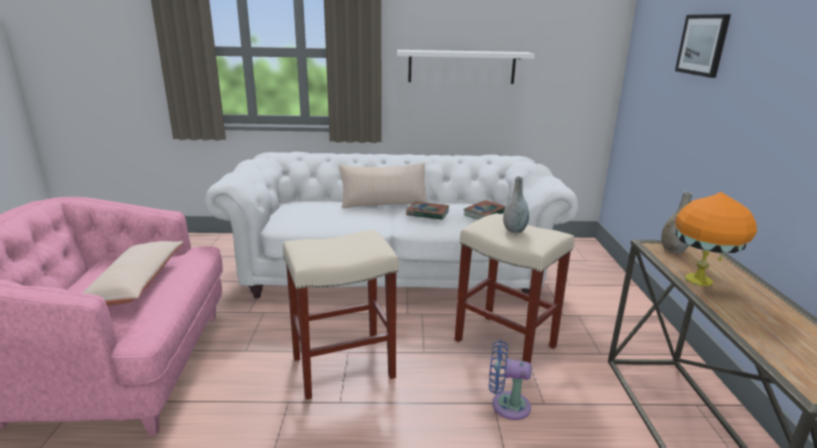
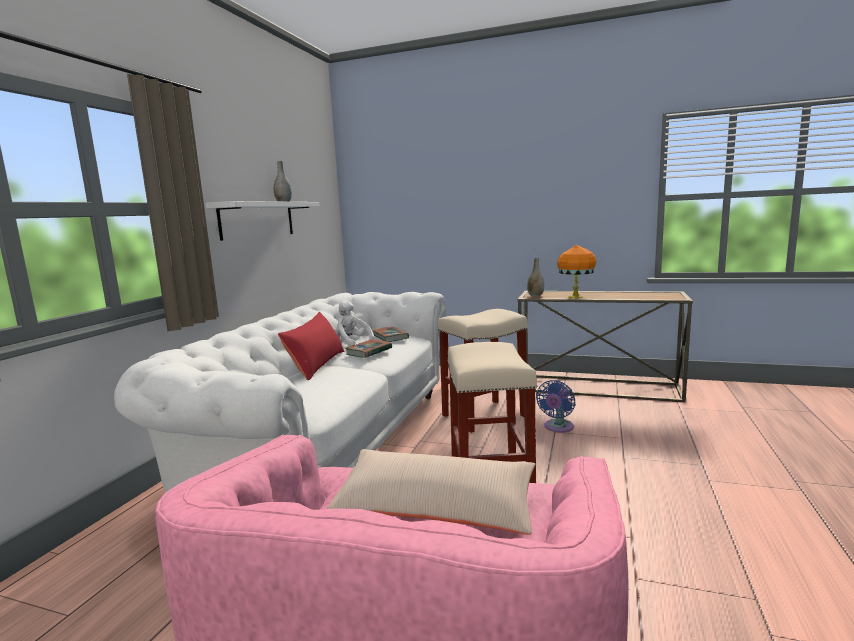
camera: 70 degrees left, 10 degrees down
(384, 203) = (316, 365): beige pillow -> red pillow
(452, 203) = (351, 343): none -> white plush toy
(514, 230) = (483, 315): grey vase -> grey vase (283, 202)
(702, 45) = (442, 185): picture -> none

